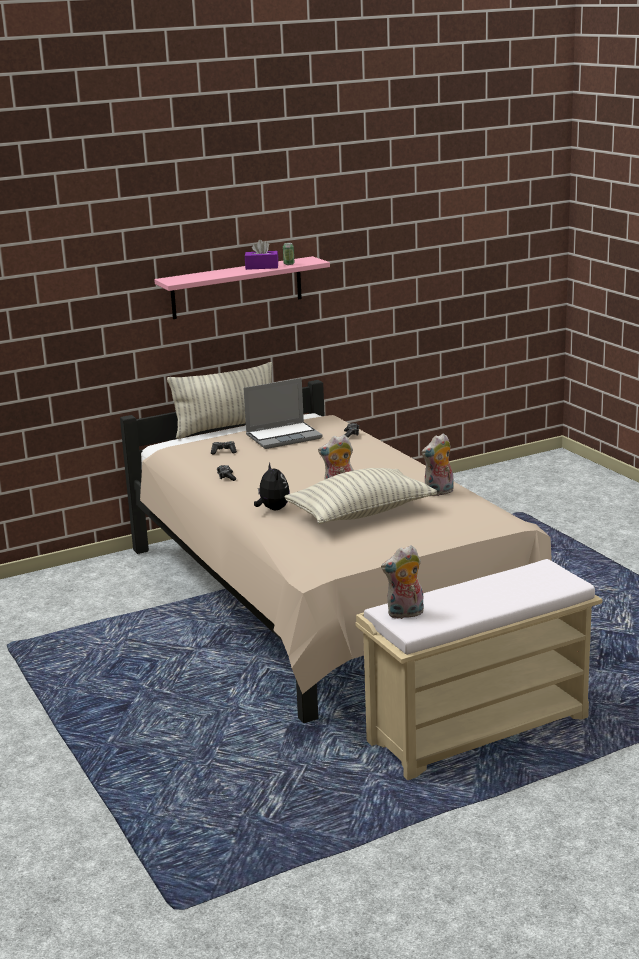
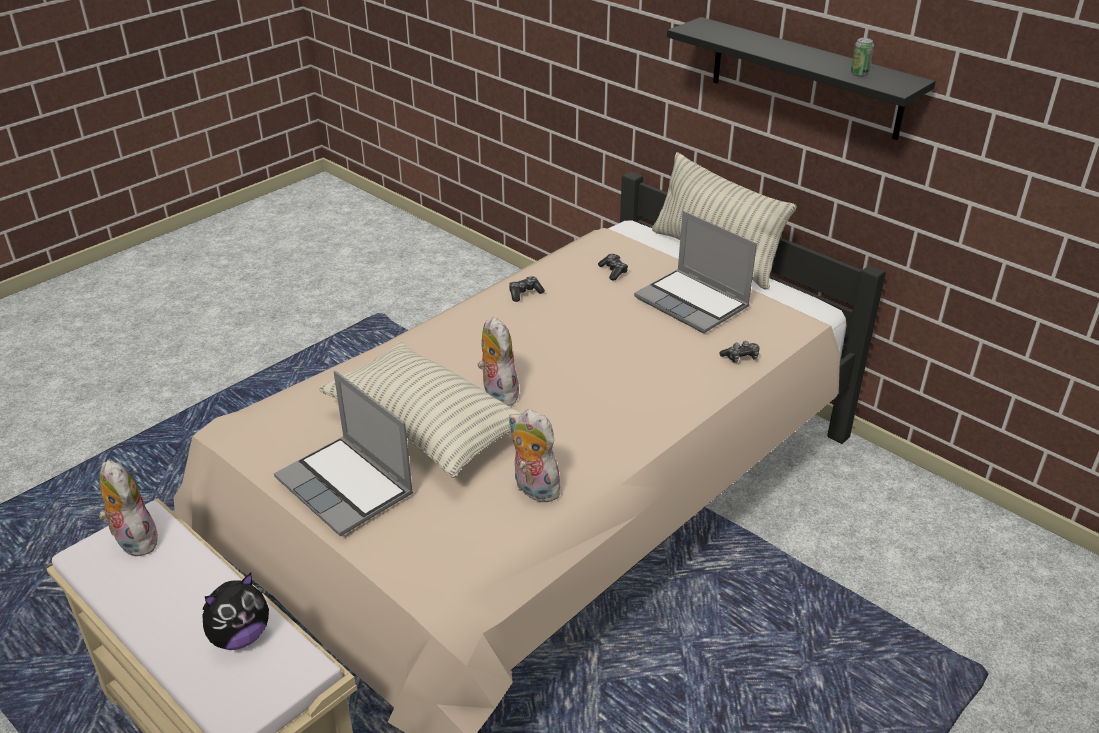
camera: 70 degrees right, 15 degrees up
(237, 288) = (805, 78): pink shelf -> black shelf
(262, 267) = (822, 61): purple tissue box -> none
(273, 509) = (426, 351): plush toy -> plush toy (240, 636)
(407, 537) = (347, 487): none -> laptop

